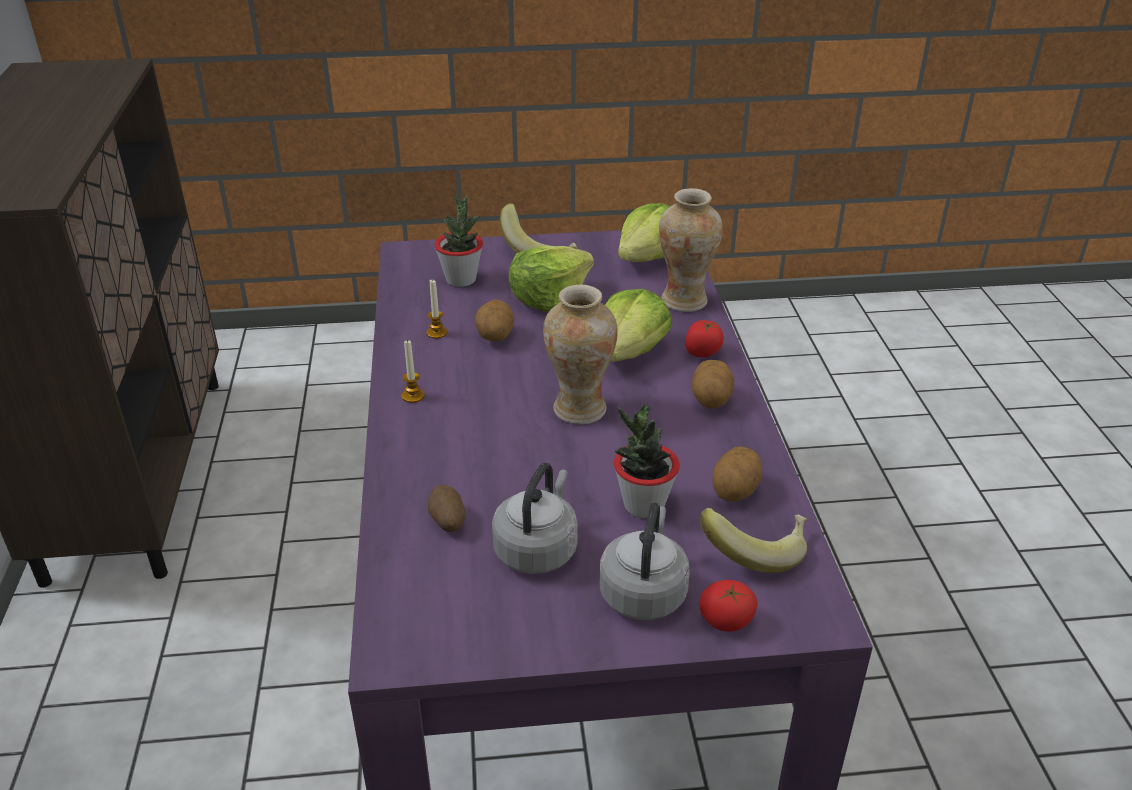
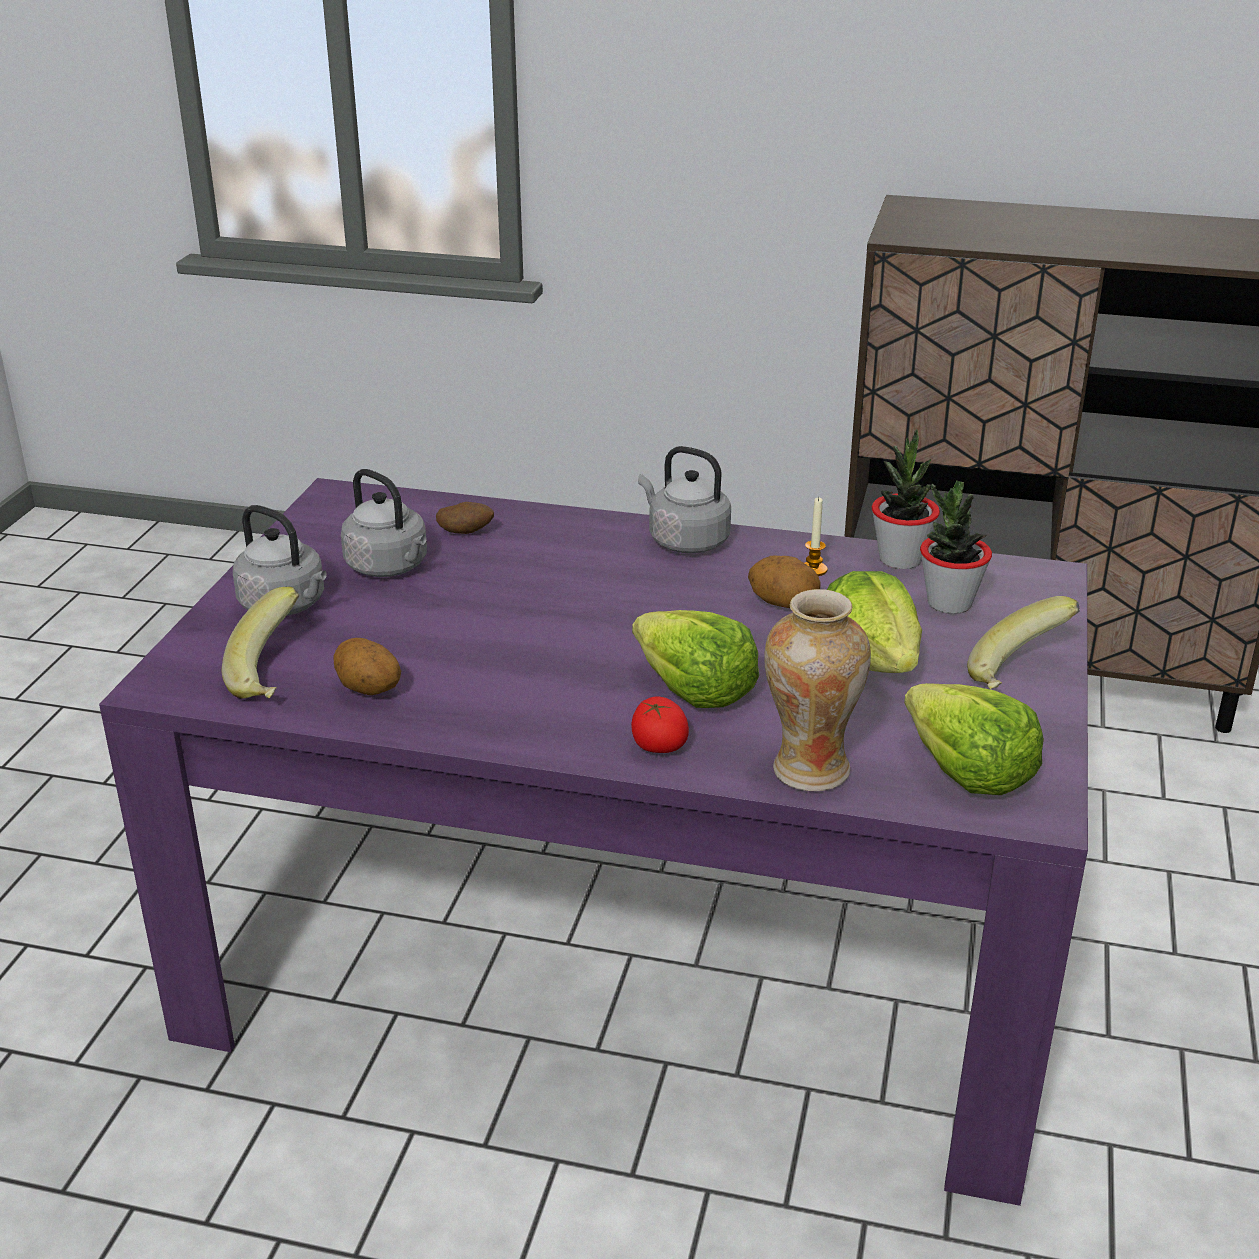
camera: 110 degrees right, 5 degrees down
(413, 396) = (685, 541): candle -> grey kettle
(579, 409) = (590, 629): vase -> none
(643, 505) = (397, 632): potted plant -> potted plant (900, 559)
(711, 400) = (544, 722): potato -> none
(725, 621) = (210, 636): tomato -> none

